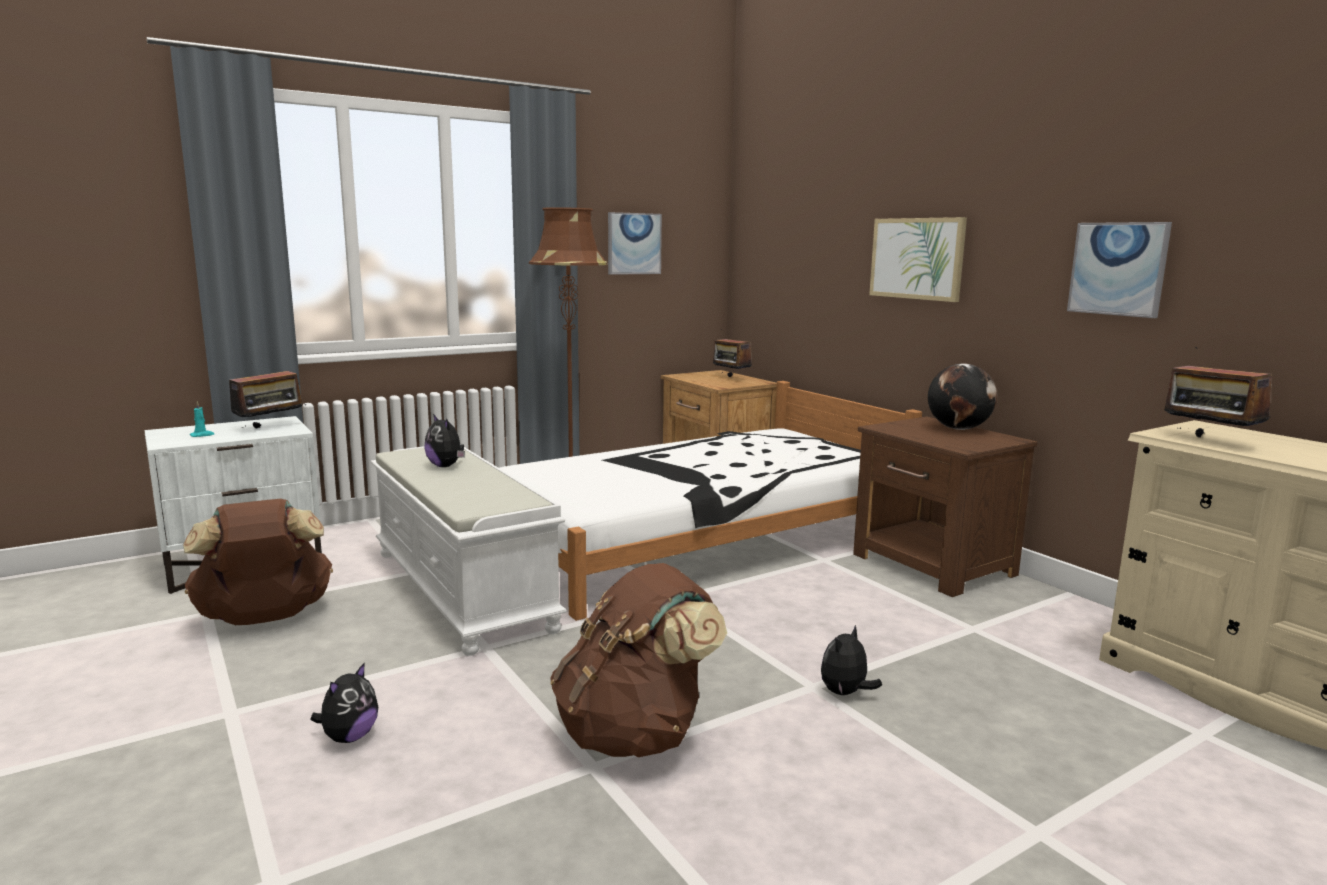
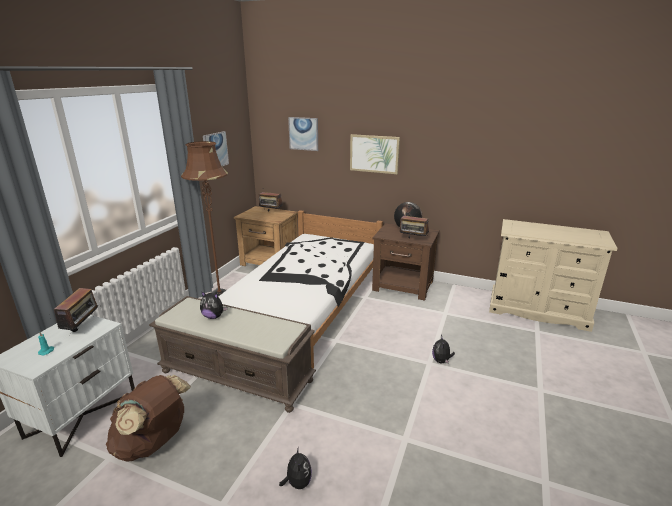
camera: 35 degrees left, 10 degrees up
(464, 589) = (238, 375): white bench -> brown bench
(635, 734) = (401, 416): brown backpack -> none
(1118, 269) = (471, 162): picture -> picture (303, 133)
(1209, 441) = (525, 232): radio -> radio (413, 240)

